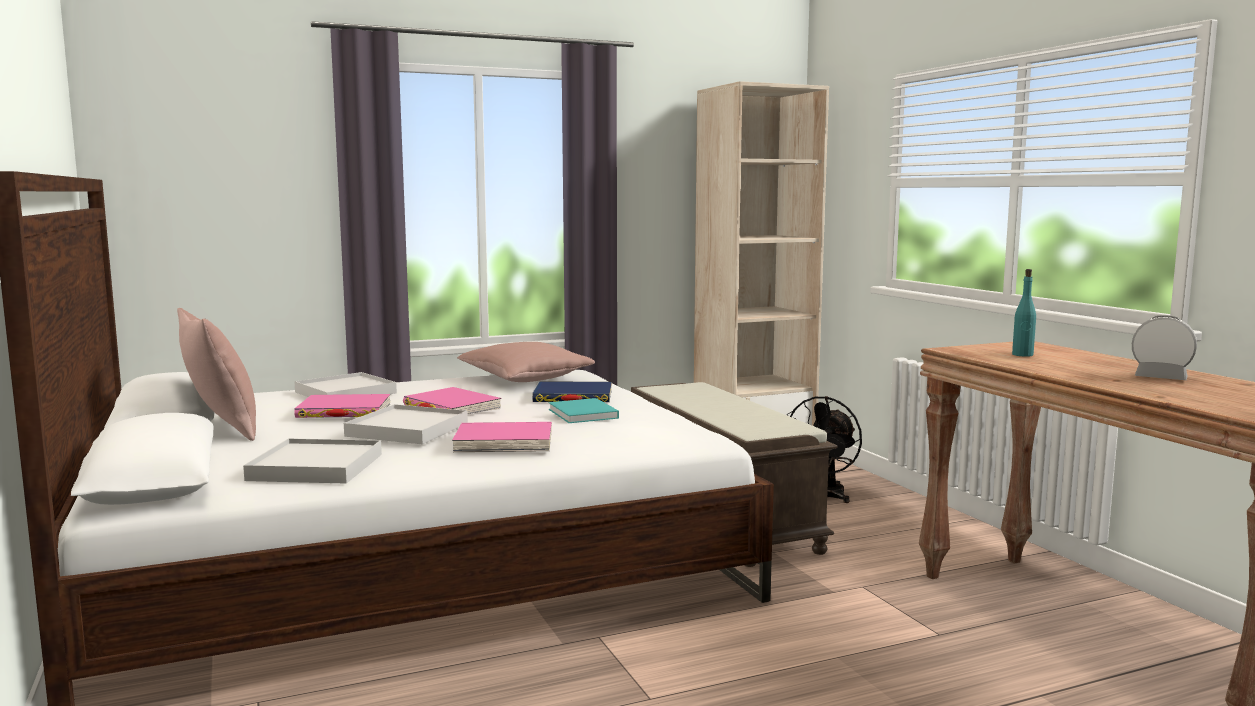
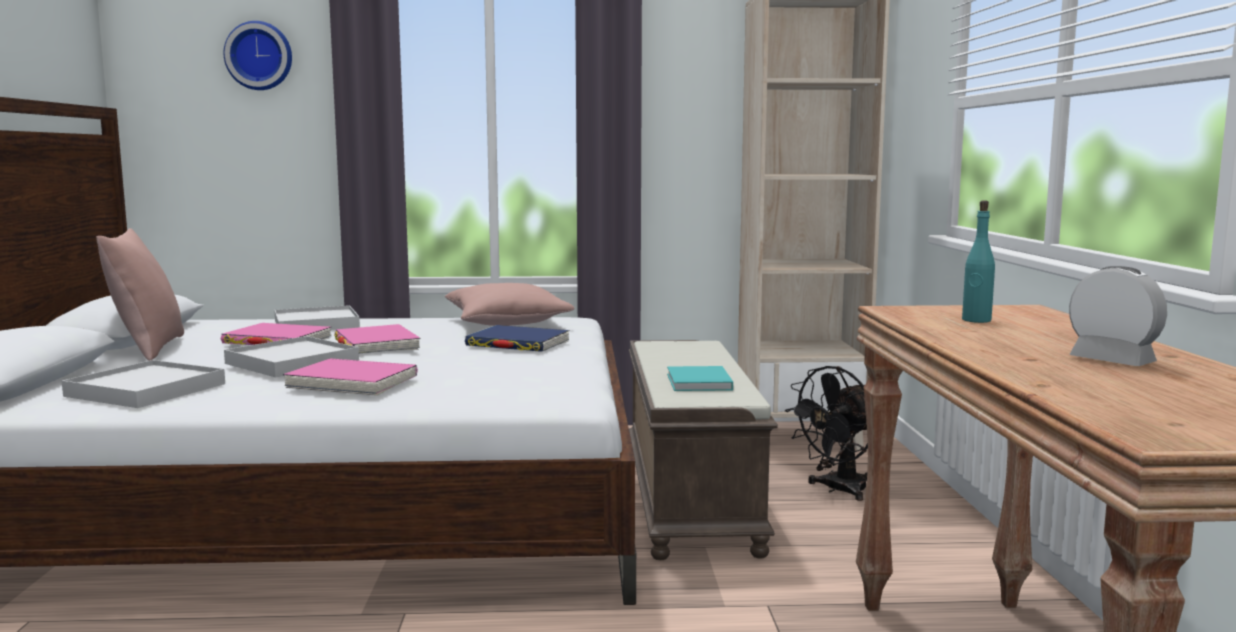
camera: 20 degrees right, 0 degrees up
(251, 126) = (260, 56): none -> wall clock
(583, 414) = (484, 361): turquoise book -> turquoise book (699, 382)

